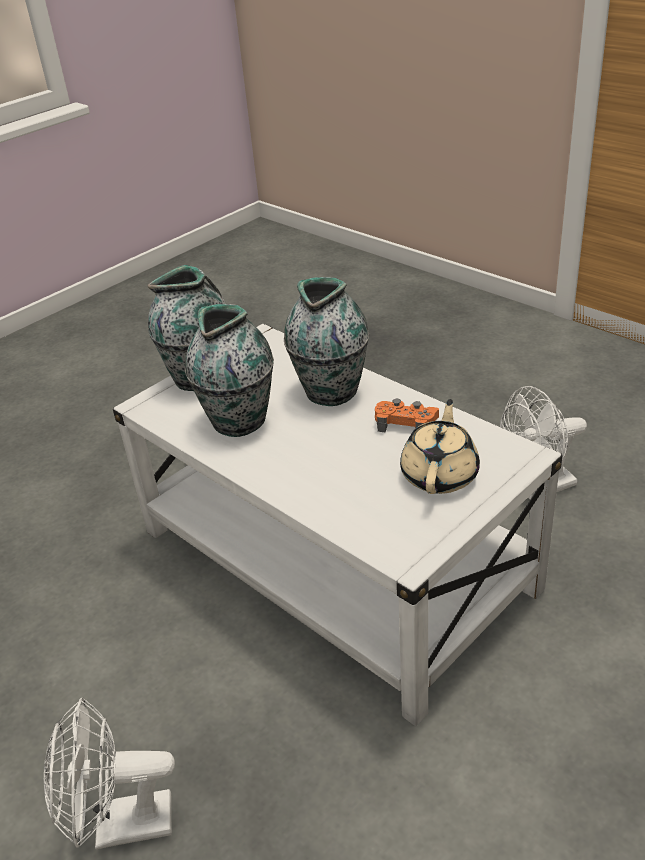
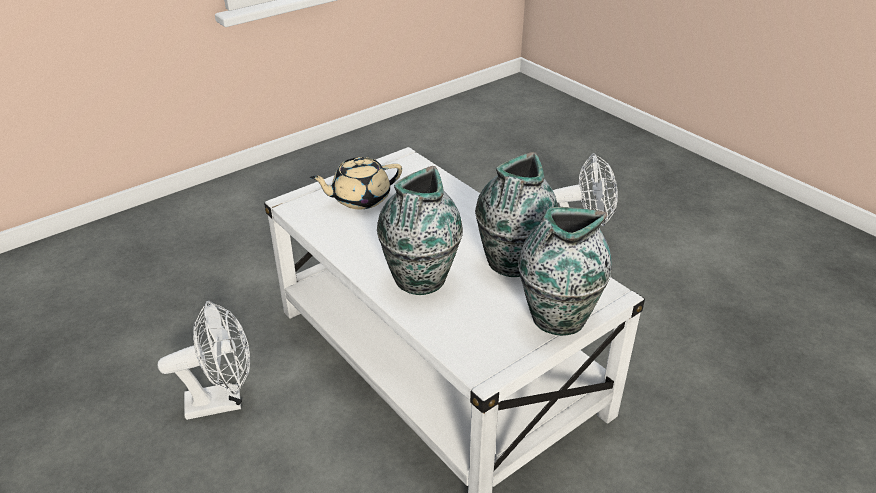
camera: 175 degrees left, 0 degrees up
(406, 423) = (365, 239): orange game controller -> none
(440, 474) = (360, 198): beige teapot -> beige teapot turned 45 degrees clockwise

